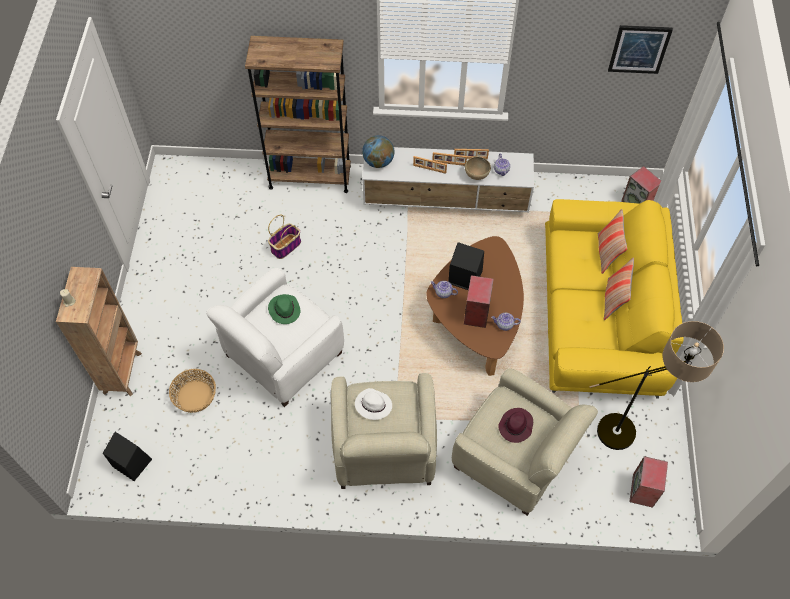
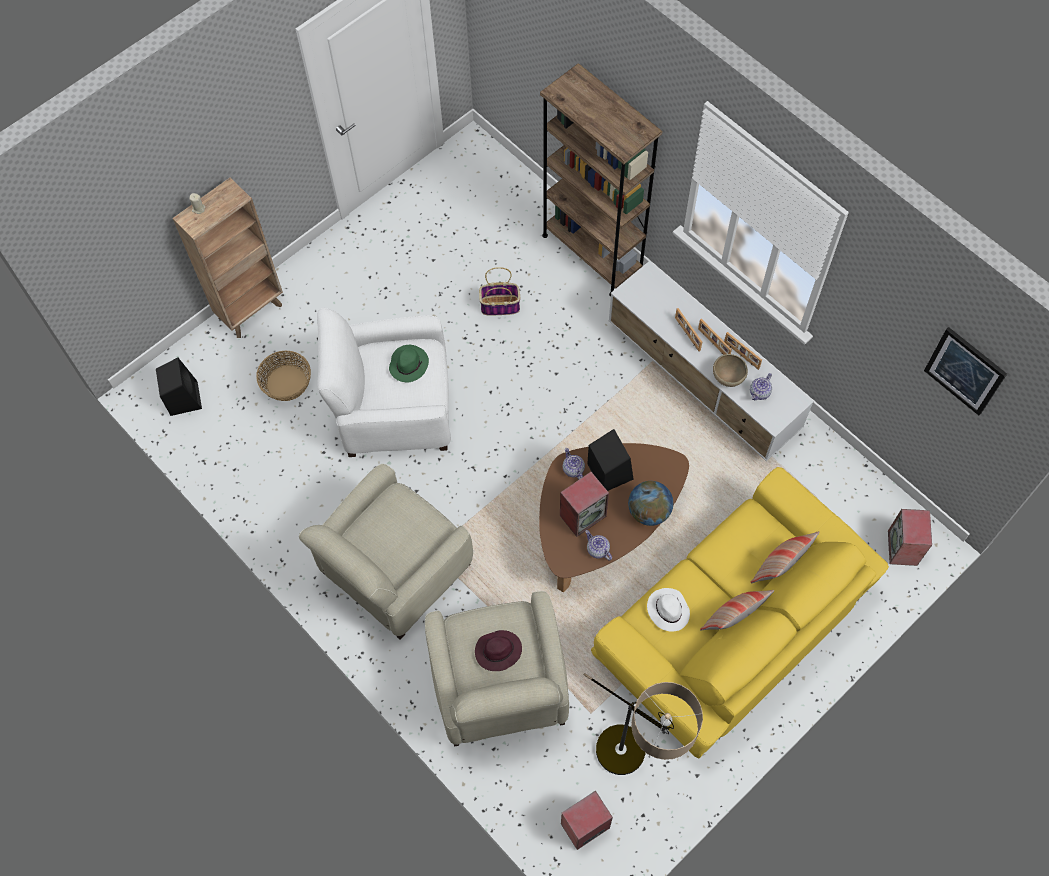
camera: 45 degrees right, 5 degrees up
(372, 405) = (394, 518): white hat -> white hat (667, 610)
(378, 162) = (644, 287): globe -> globe (649, 511)

